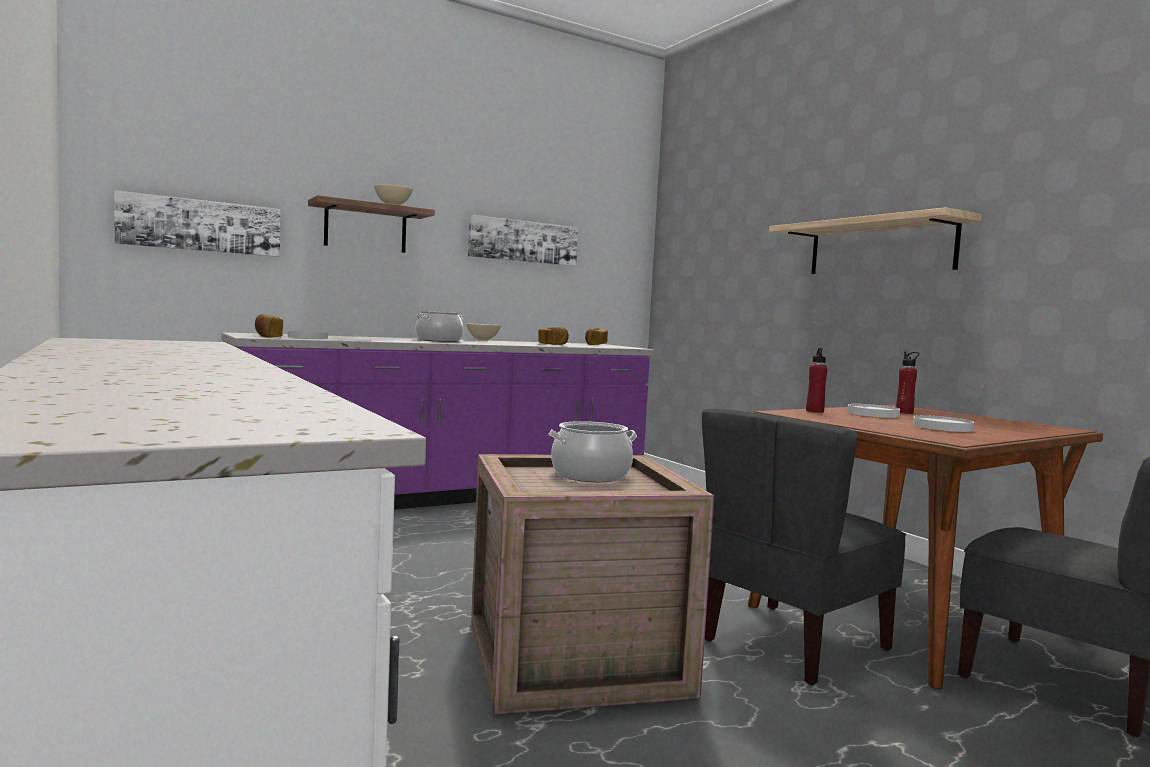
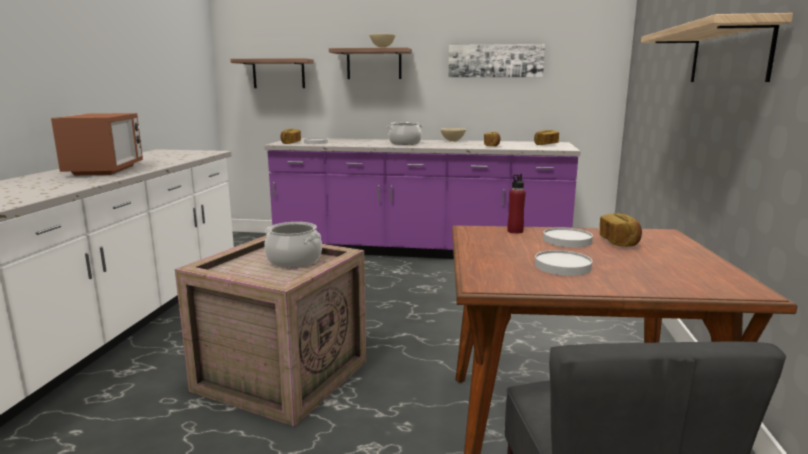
camera: 40 degrees right, 10 degrees up
(160, 357) = (105, 170): none -> microwave
(200, 225) = (278, 74): picture -> shelf
(792, 644) = (428, 417): grey chair -> none
(904, 413) = (619, 242): red bottle -> bread

